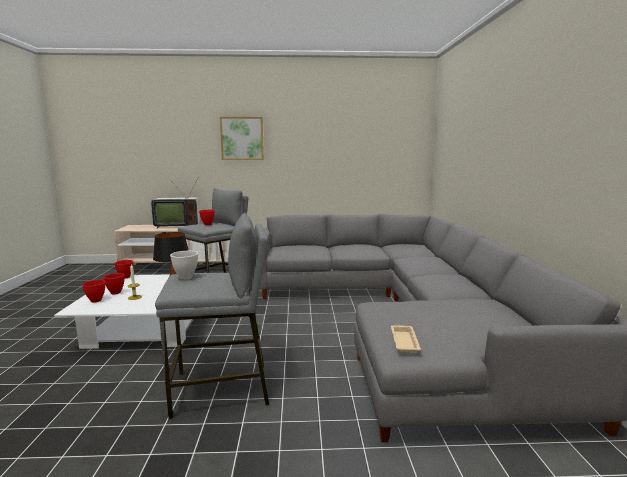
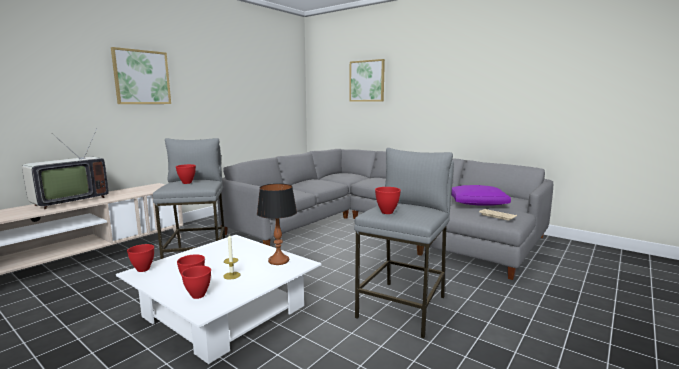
camera: 50 degrees left, 0 degrees up
(186, 277) = (386, 212): white bowl -> red bowl
(437, 319) = (478, 203): none -> purple pillow
(469, 131) = (367, 81): none -> picture

